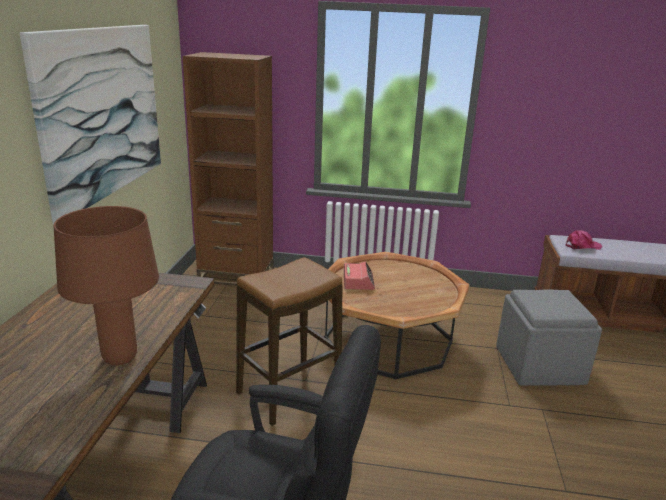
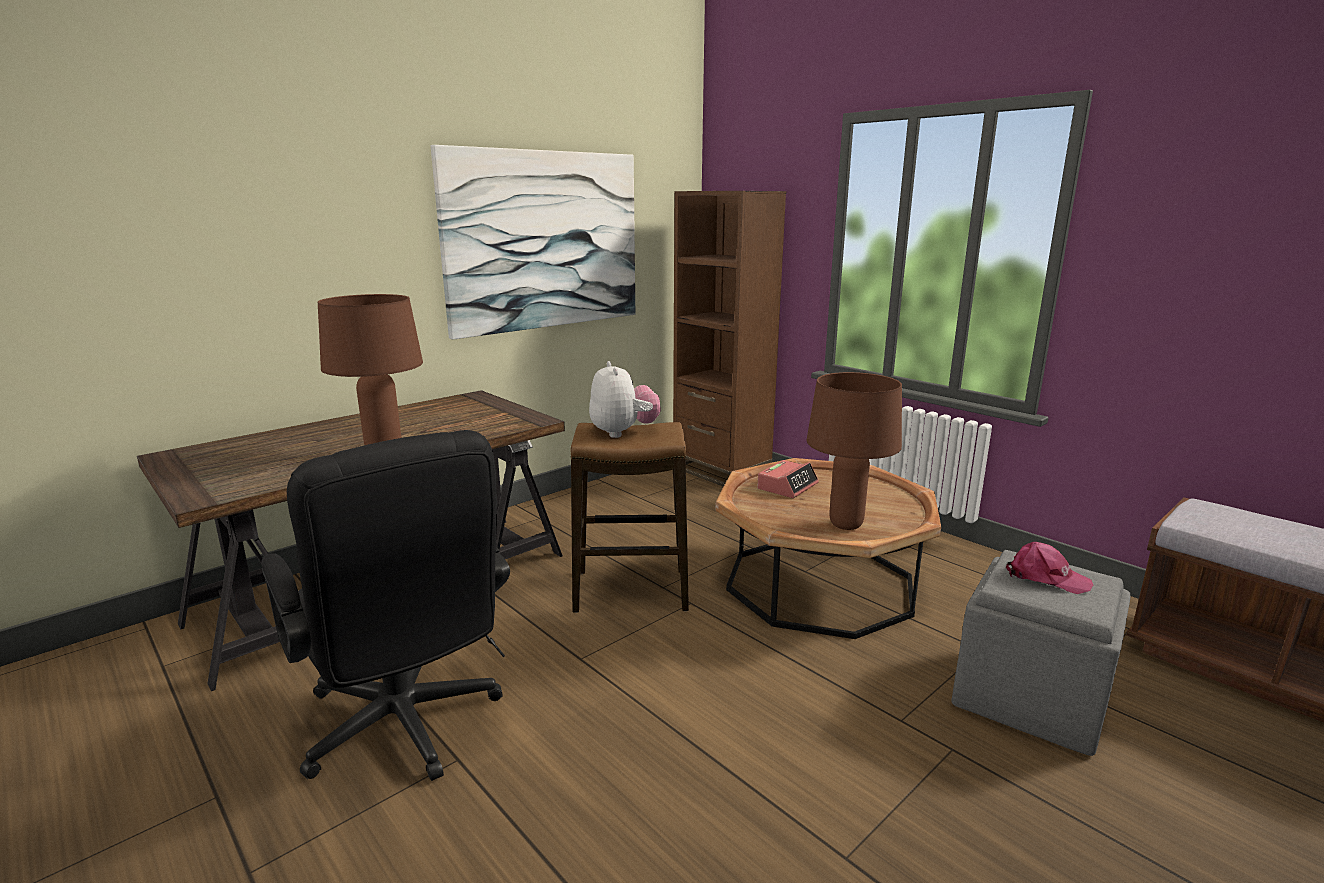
camera: 40 degrees right, 5 degrees down
(284, 277) = (623, 432): none -> plush toy
(423, 299) = (846, 525): none -> brown table lamp
(582, 246) = (1230, 523): pink cap -> pink cap (1046, 578)

